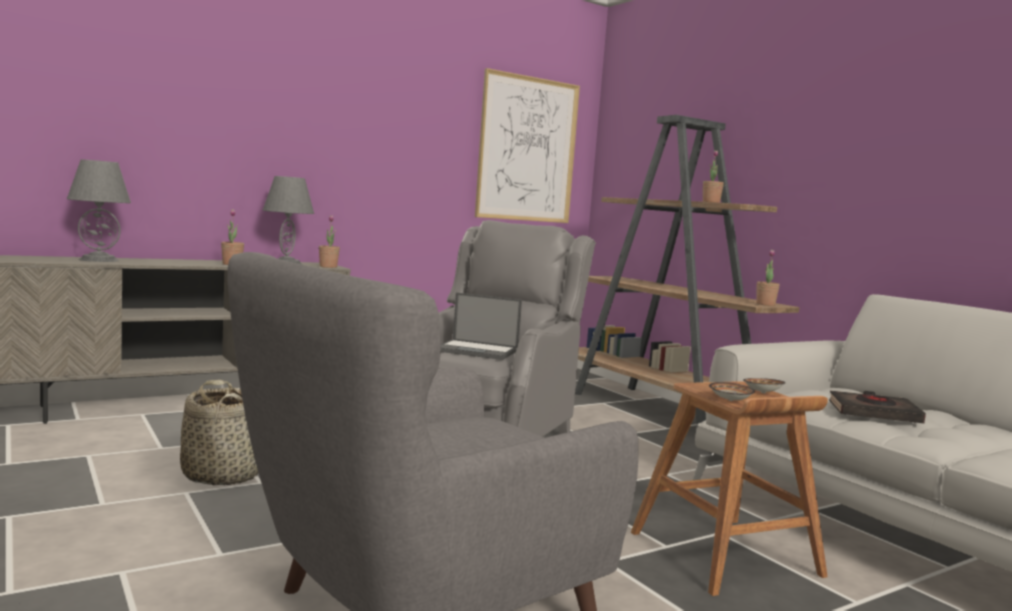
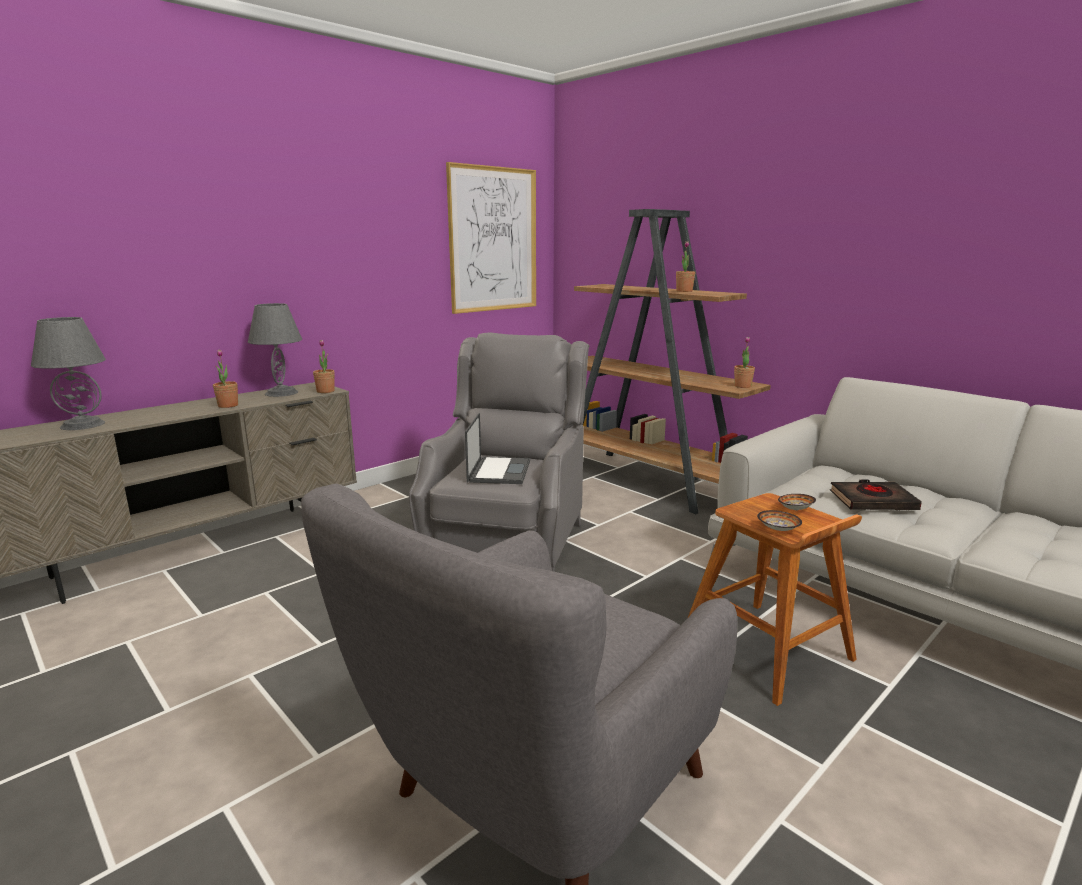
camera: 10 degrees left, 10 degrees up
(223, 474) = (278, 640): basket -> none
(478, 350) = (499, 471): laptop -> laptop turned 90 degrees counterclockwise

